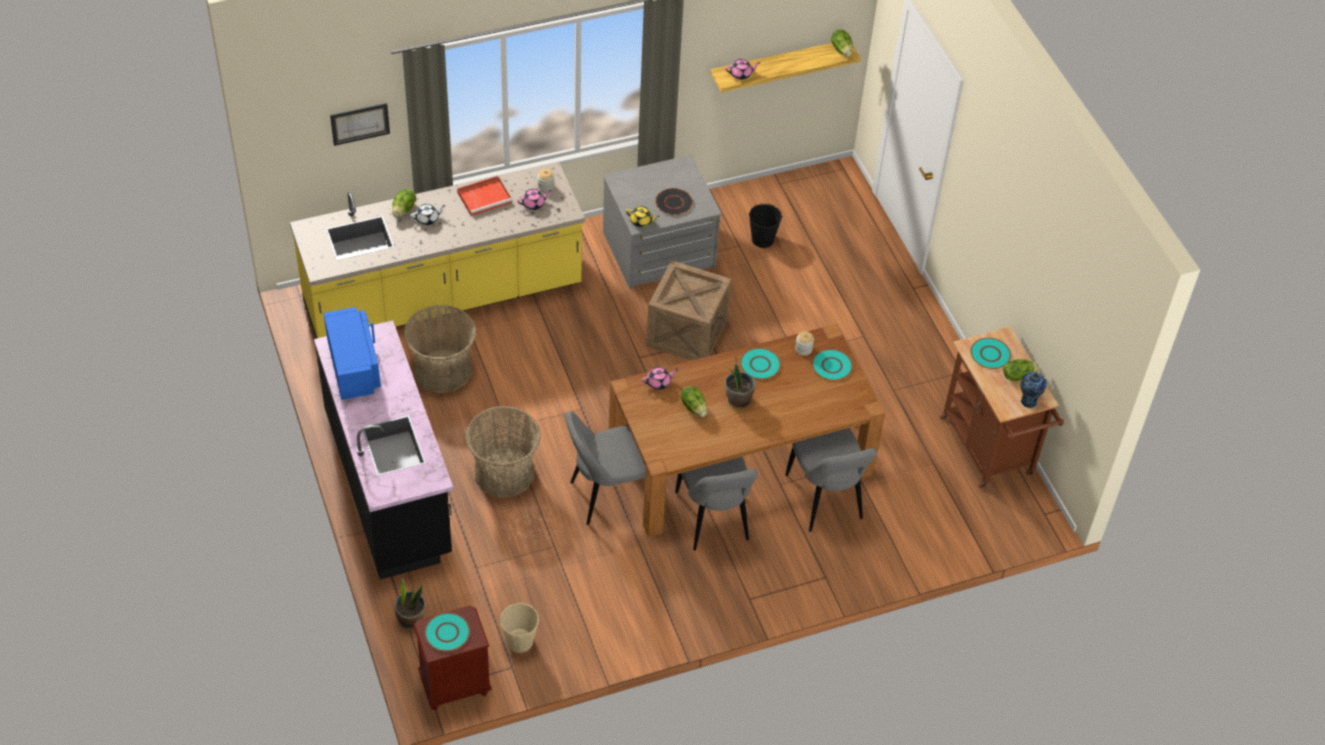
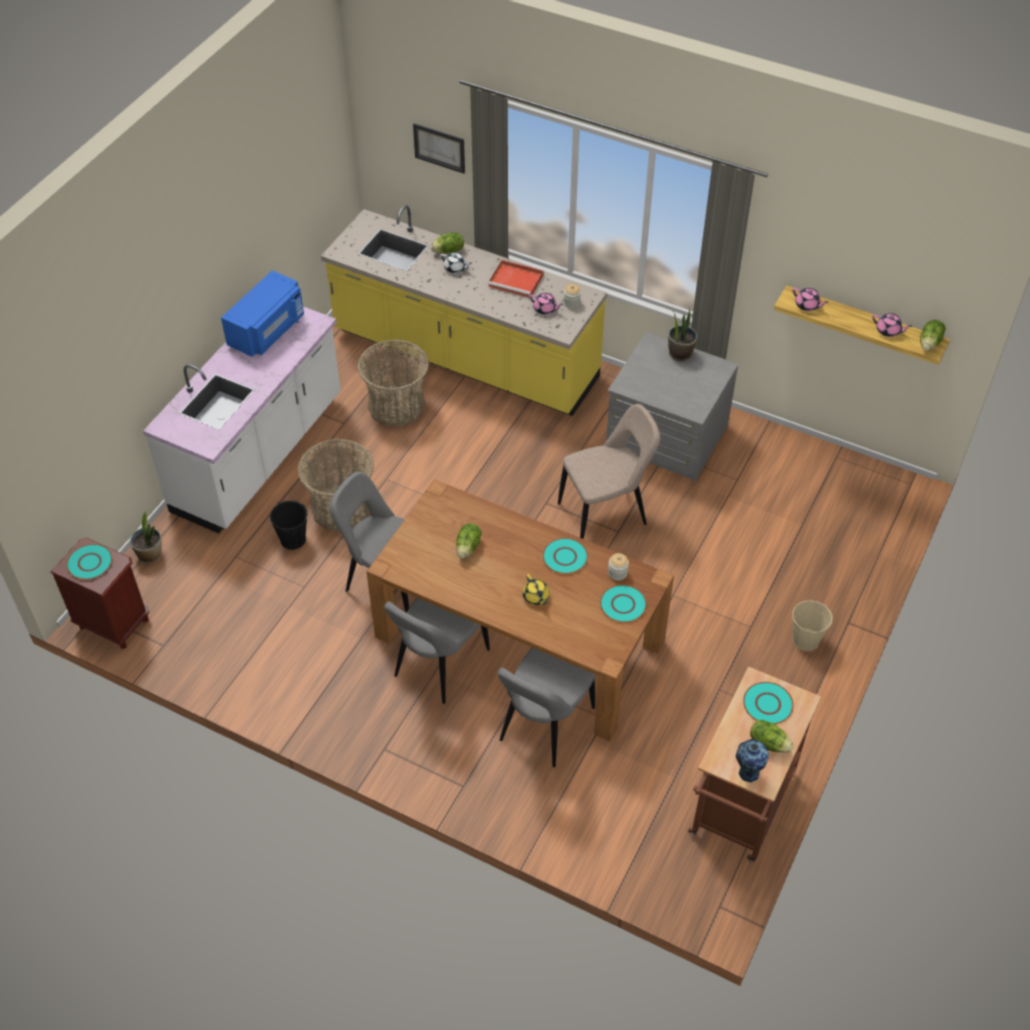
camera: 50 degrees right, 0 degrees up
(390, 485) = (260, 455): black counter -> white counter
(519, 641) = (192, 632): beige bucket -> beige bucket (805, 640)
(641, 221) = (628, 385): yellow teapot -> yellow teapot (536, 597)
(659, 382) = (468, 508): pink teapot -> pink teapot (888, 331)
(673, 202) = (673, 389): black plate -> none
(686, 333) = (606, 513): crate -> beige chair
(738, 399) = (510, 569): potted plant -> potted plant (680, 353)
(762, 239) = (763, 489): black bucket -> black bucket (293, 539)

